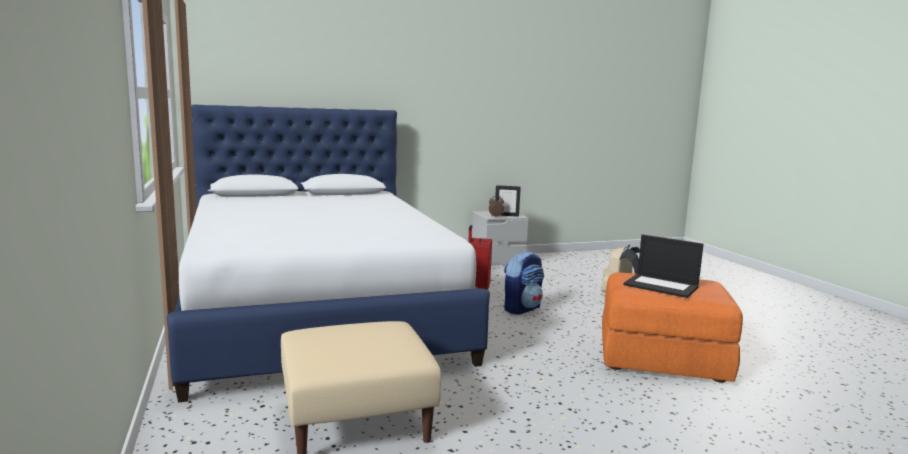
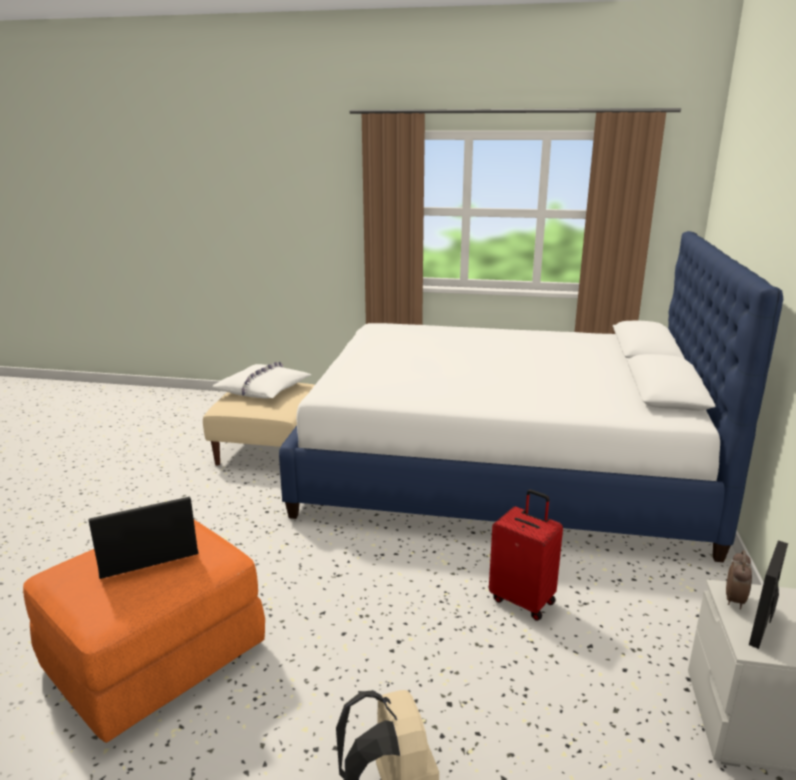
camera: 120 degrees right, 10 degrees up
(337, 349) = (263, 389): none -> white pillow
(522, 308) = (418, 615): backpack -> none

